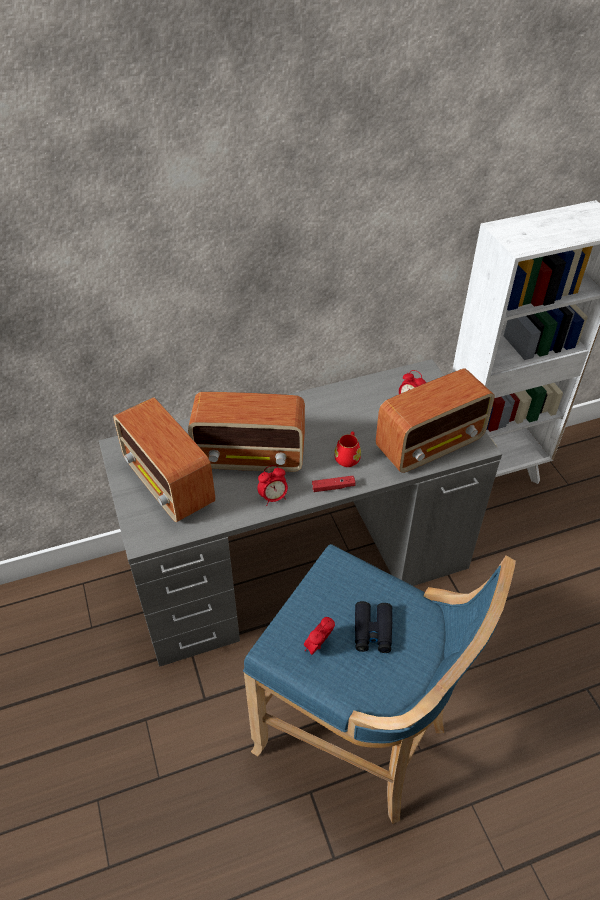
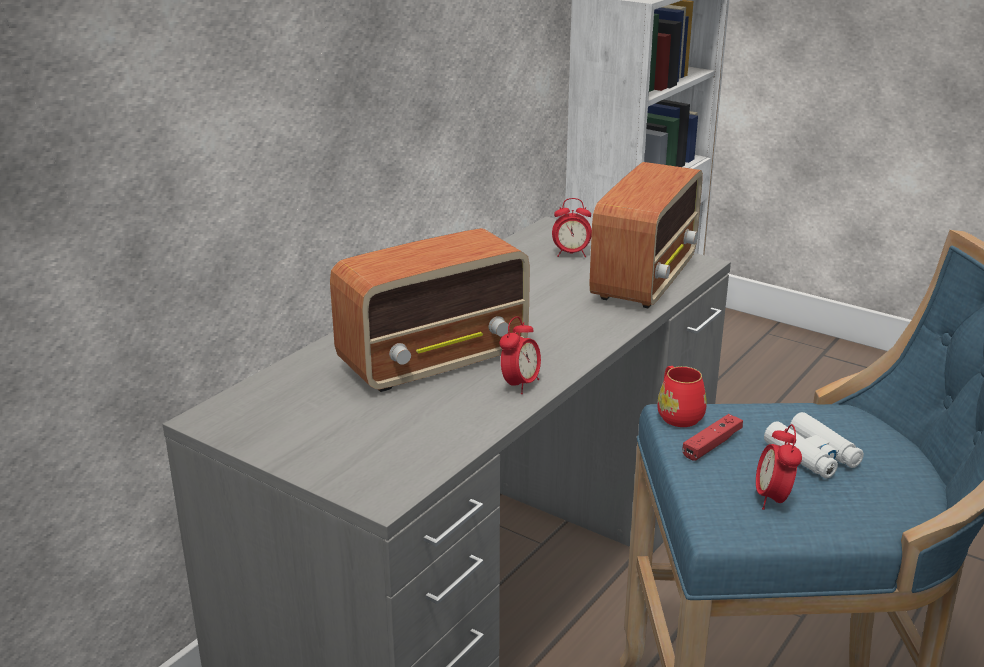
camera: 35 degrees left, 20 degrees down
(169, 484) = (347, 426): radio -> none
(333, 487) = (583, 349): red game controller -> red game controller (712, 444)
(348, 457) = (564, 318): red mug -> red mug (677, 414)
(373, 631) = (812, 456): black binoculars -> white binoculars

